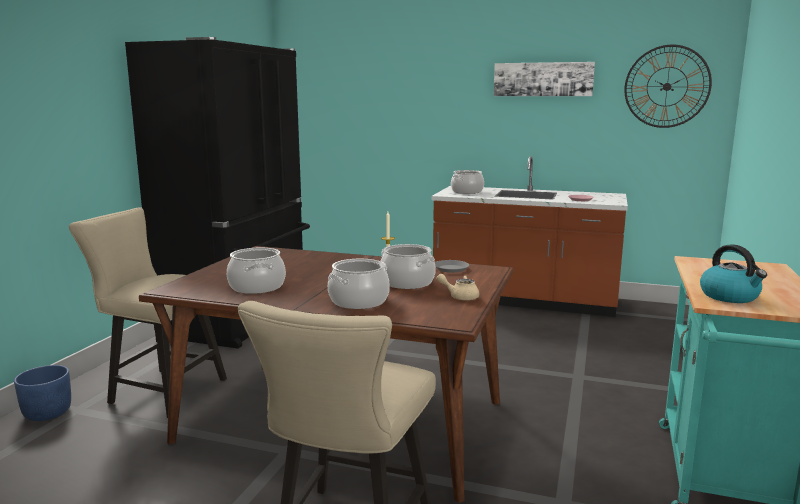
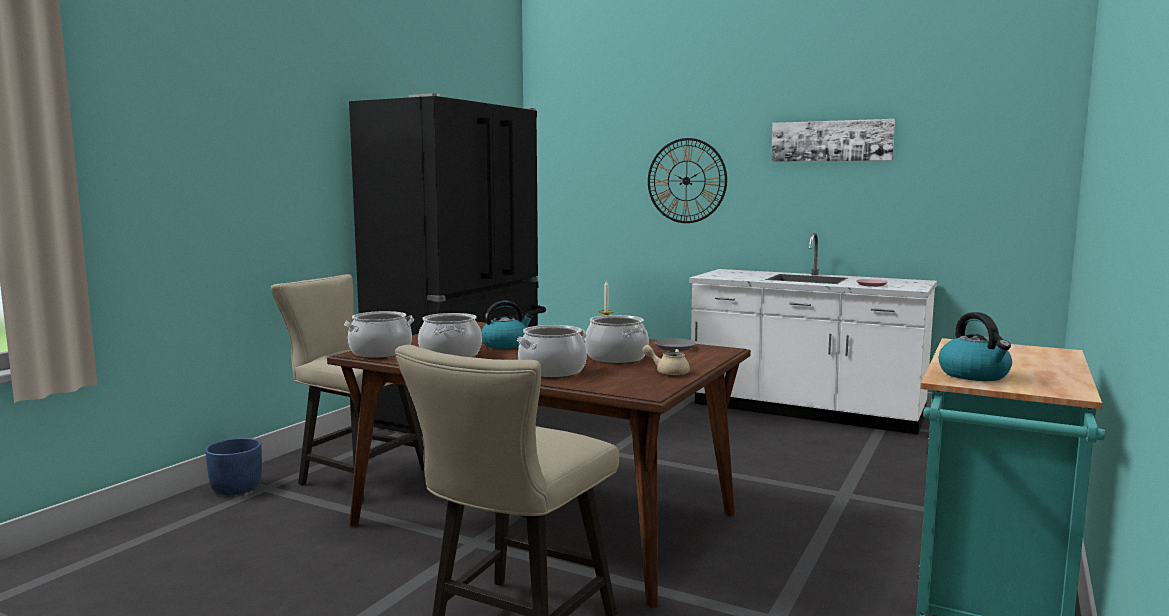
camera: 10 degrees right, 5 degrees down
(302, 272) = (505, 345): none -> kettle
(467, 192) = (735, 275): cooking pot -> cooking pot (380, 353)
(524, 301) = (805, 411): brown counter -> white counter
(667, 86) = (987, 147): wall clock -> wall clock (686, 180)

